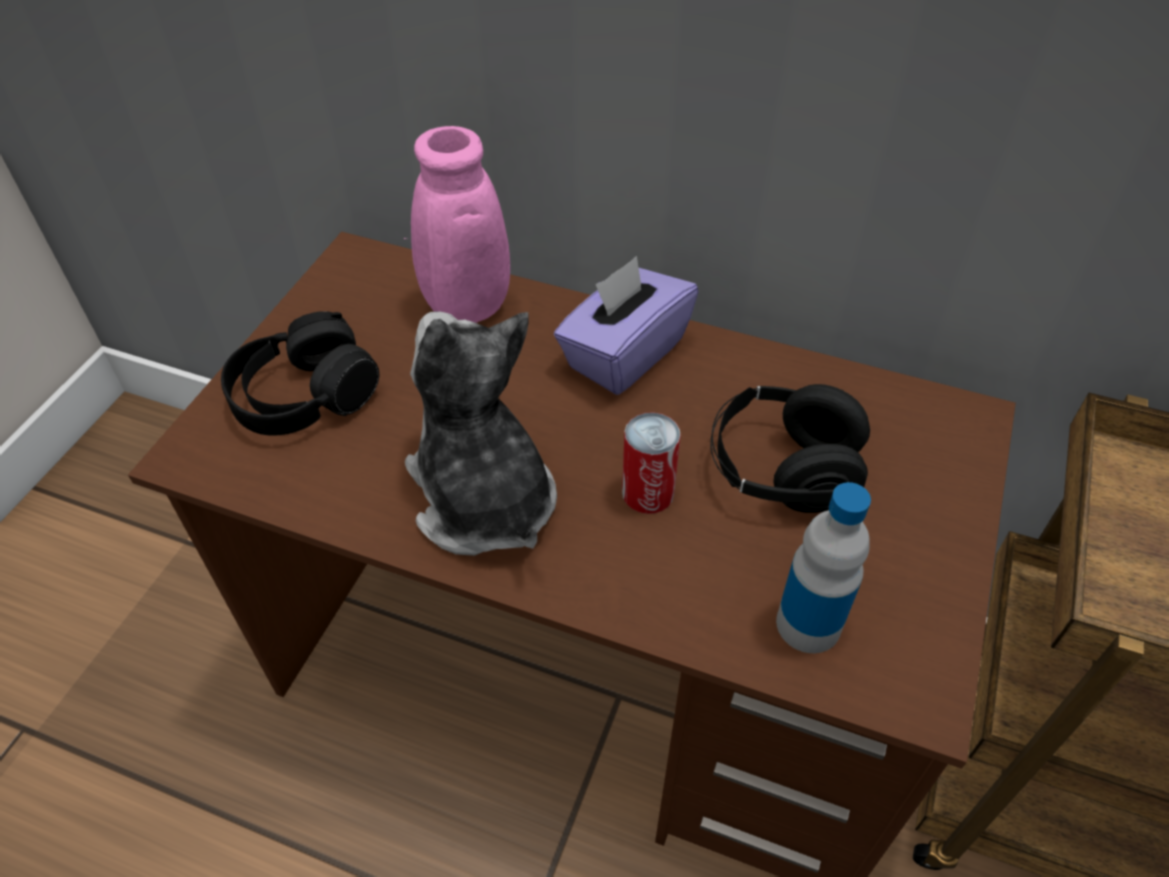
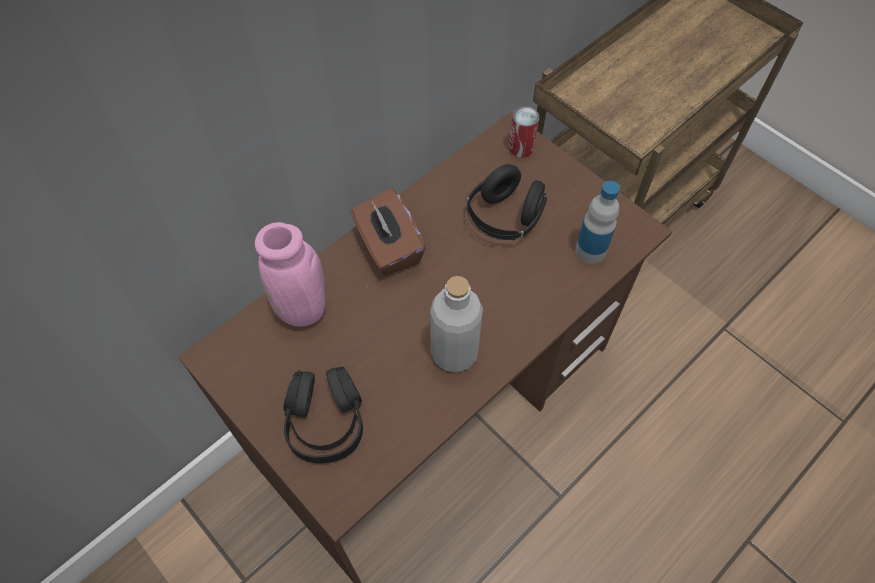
camera: 65 degrees left, 10 degrees up
(482, 498) = (454, 353): plush toy -> grey bottle
(624, 354) = (388, 248): purple tissue box -> brown tissue box
(648, 492) = (488, 278): can -> can (521, 148)

